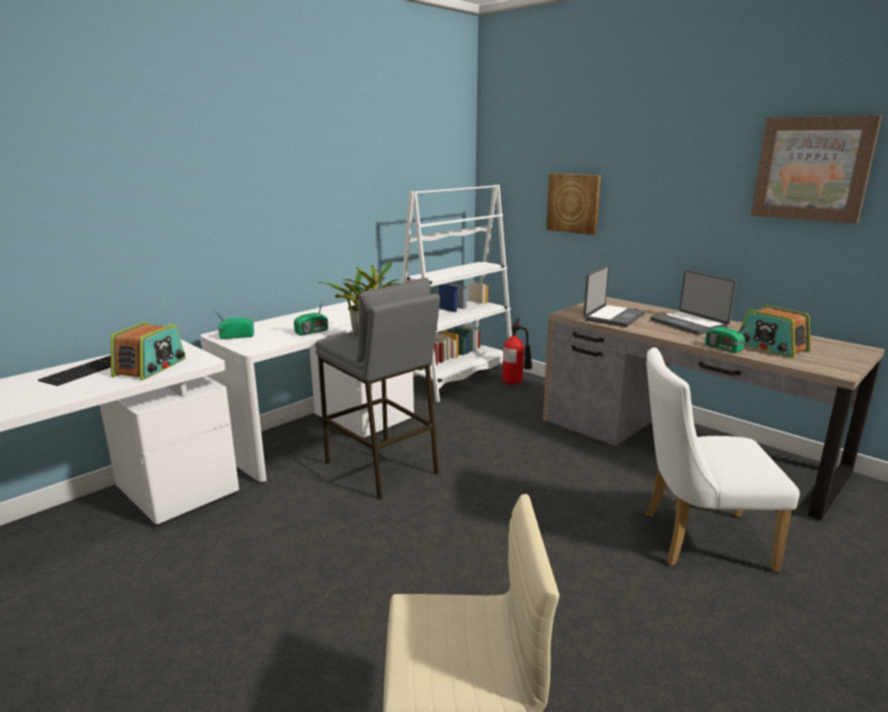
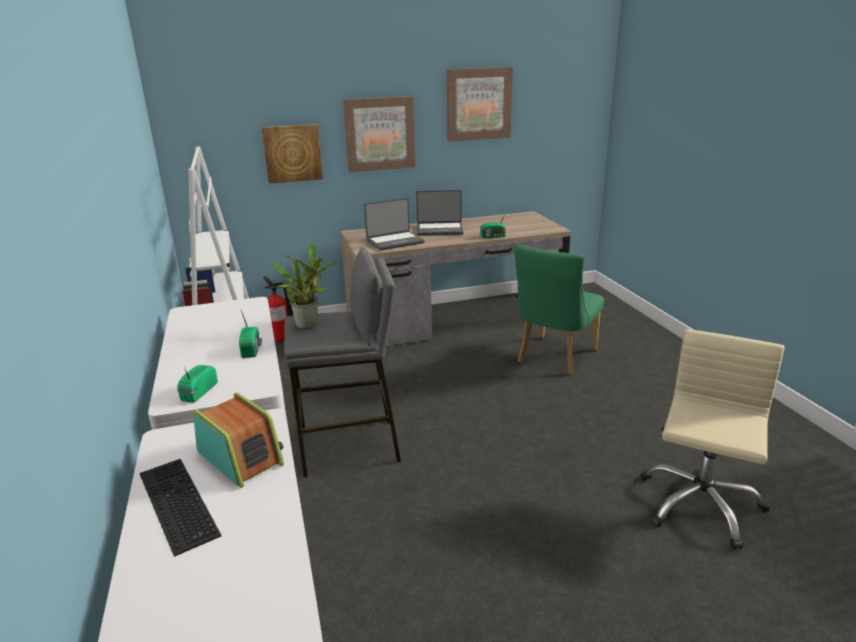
camera: 60 degrees left, 5 degrees up
(613, 317) = (394, 242): laptop -> laptop turned 90 degrees clockwise
(665, 194) = (379, 134): none -> picture
(696, 540) = (553, 358): white chair -> green chair
(771, 347) = (505, 227): radio -> none

